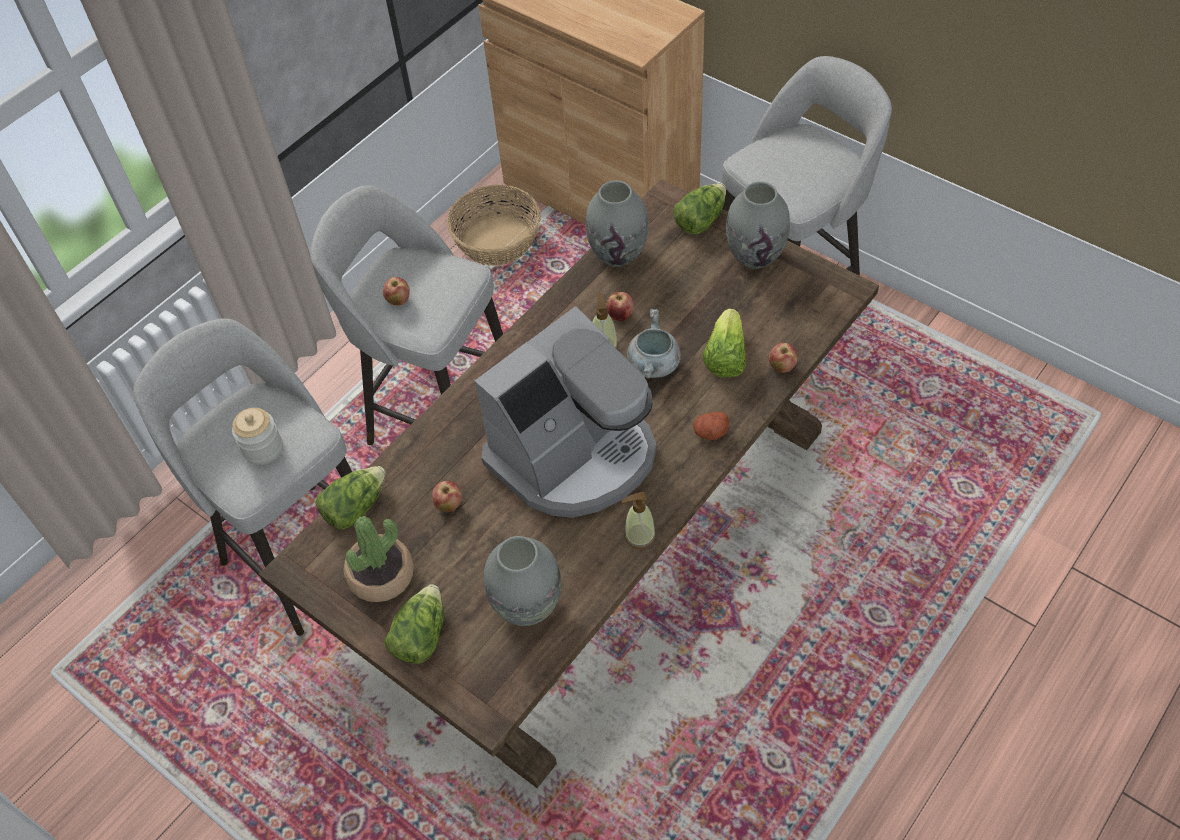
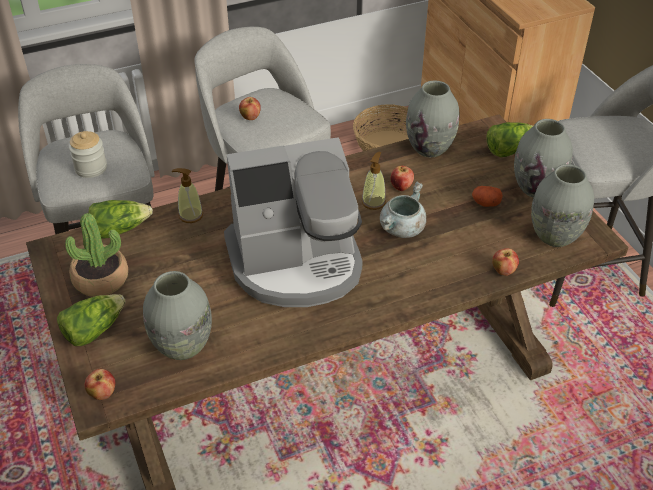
camera: 25 degrees right, 10 degrees down
(448, 505) = (182, 255): apple -> apple (103, 393)
(639, 536) = (302, 338): soap dispenser -> soap dispenser (190, 215)
(710, 432) = (412, 292): potato -> potato (485, 203)
(725, 357) = (462, 246): lettuce -> none
(804, 304) = (554, 236): none -> grey vase

